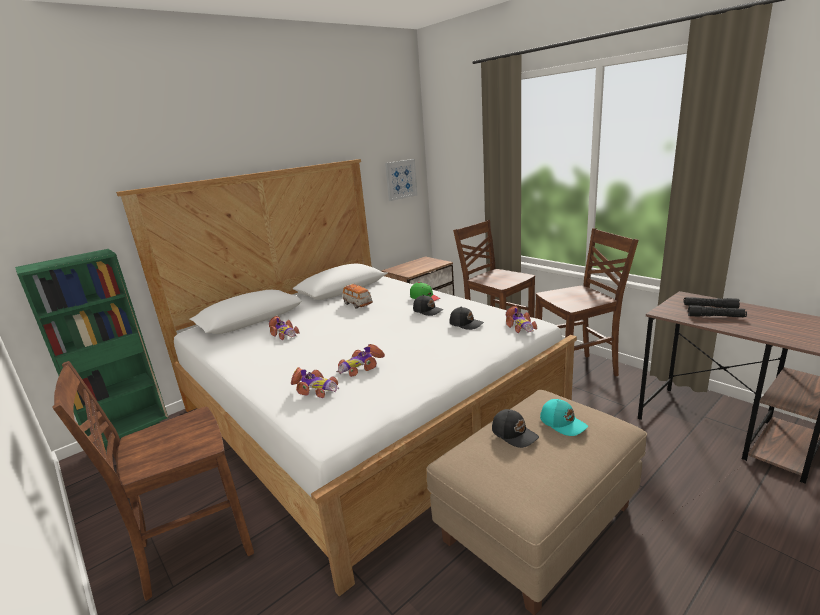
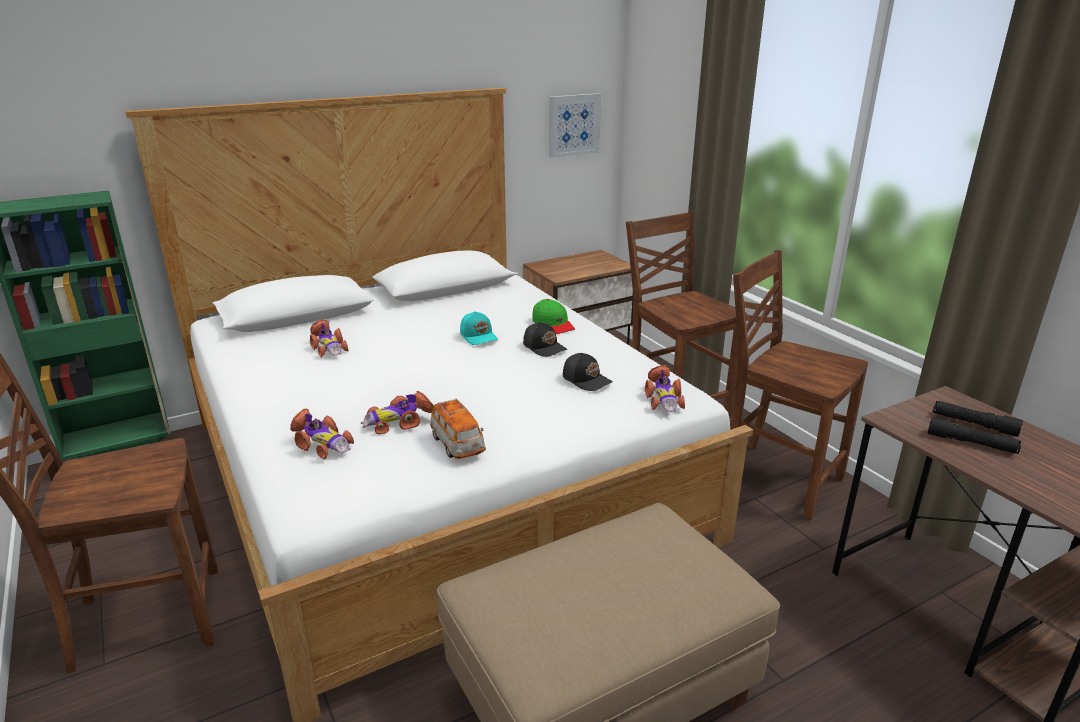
camera: 10 degrees right, 5 degrees up
(358, 304) = (452, 318): toy car -> toy car (457, 445)
(514, 434) = (575, 565): black cap -> none
(563, 423) = (654, 564): turquoise cap -> turquoise cap (479, 336)
(577, 371) = (777, 477): brown chair -> brown chair turned 135 degrees counterclockwise

